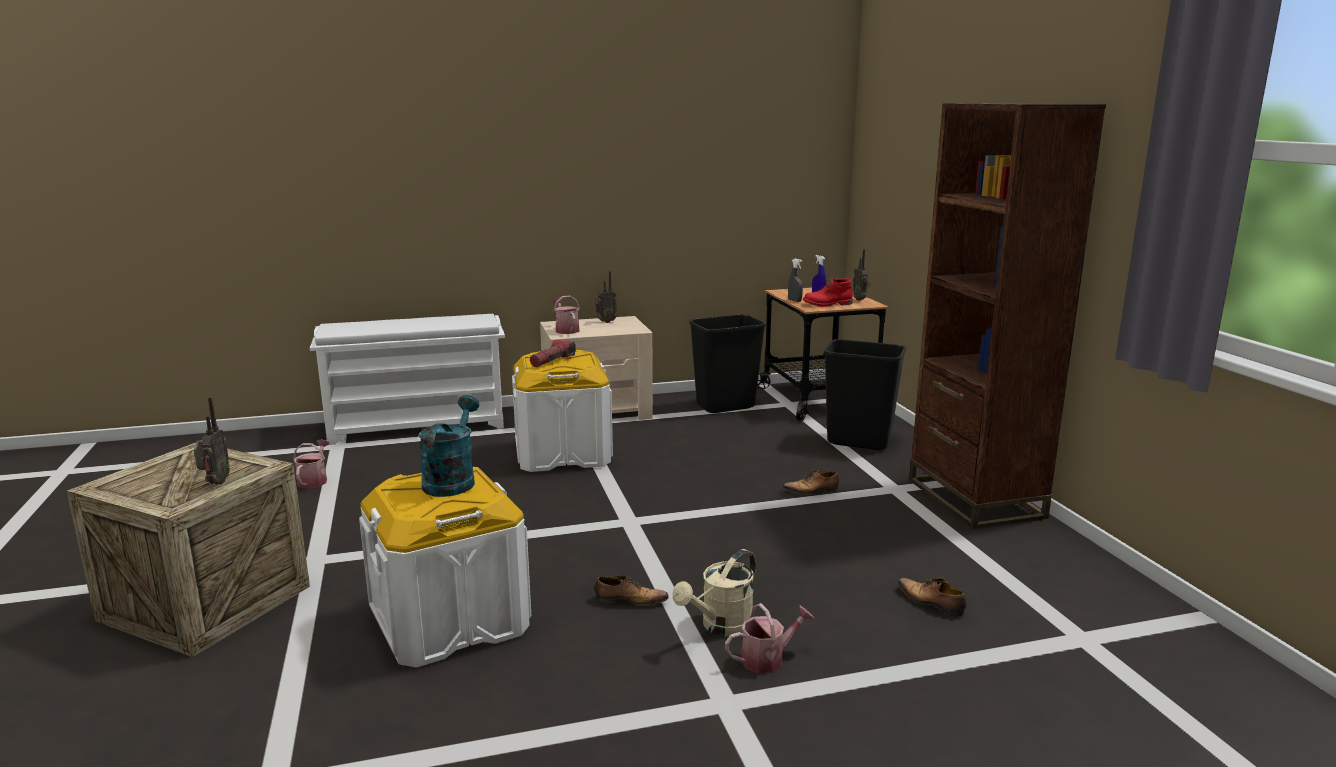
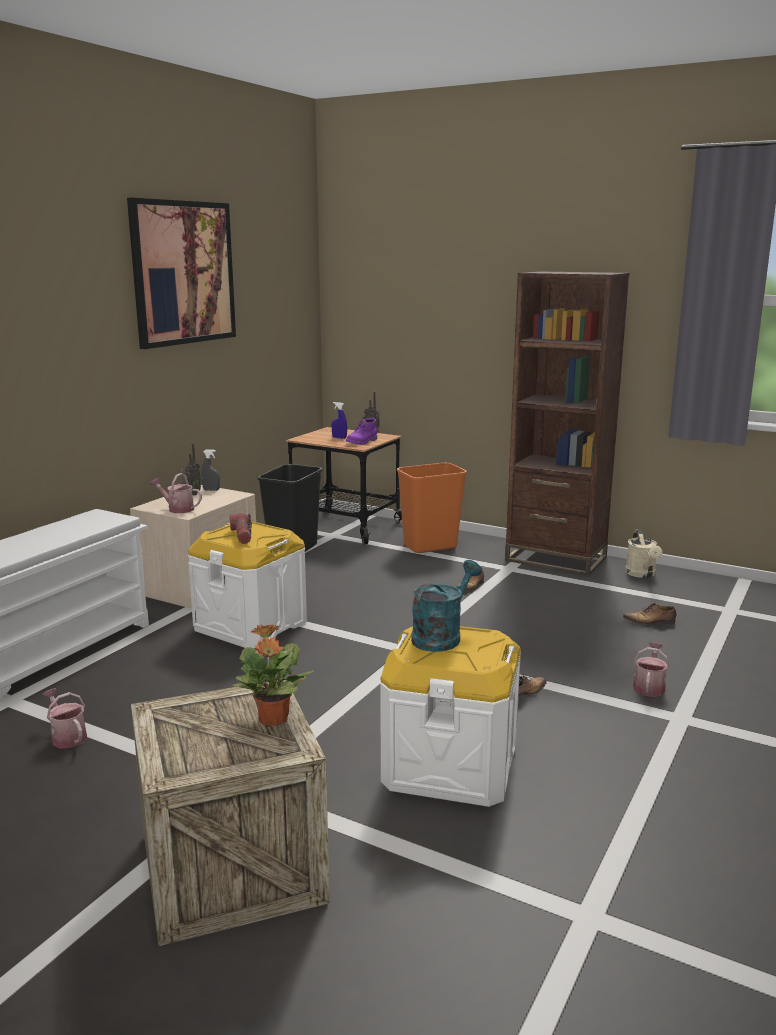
camera: 45 degrees left, 0 degrees up
(215, 483) = (273, 719): radio -> potted plant
(452, 480) = (441, 636): turquoise watering can -> turquoise watering can turned 75 degrees clockwise
(632, 102) = (183, 273): none -> picture
(721, 626) = (595, 683): beige watering can -> beige watering can (642, 574)
(794, 301) = (333, 444): grey spray bottle -> grey spray bottle (211, 490)
(827, 304) = (362, 442): red boot -> purple boot
(858, 442) = (430, 547): black trash can -> orange trash can

